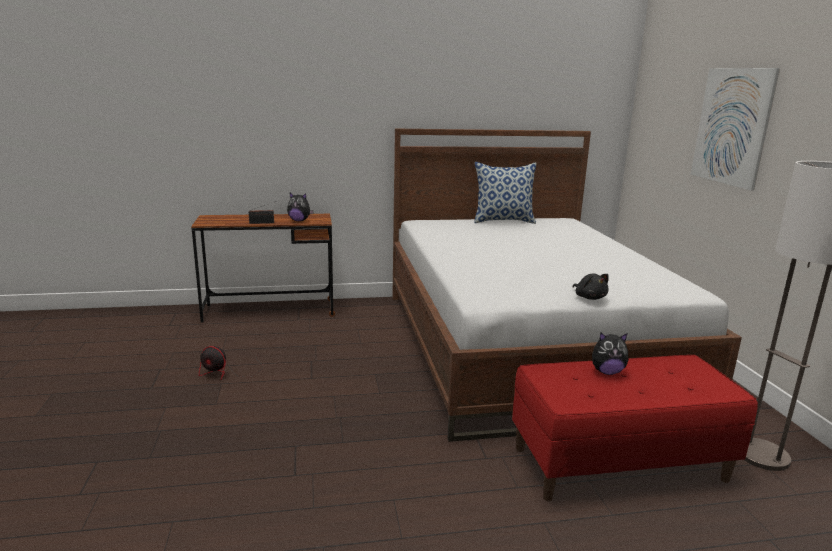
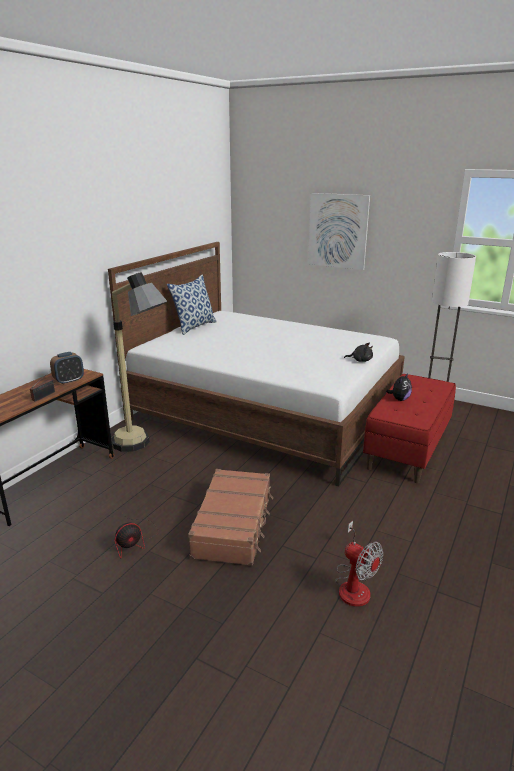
camera: 50 degrees left, 5 degrees up
(270, 518) = (353, 585): none -> fan
(299, 221) = (69, 381): plush toy -> alarm clock
(300, 407) = (234, 525): none -> brown suitcase
(367, 320) = (143, 447): none -> floor lamp

